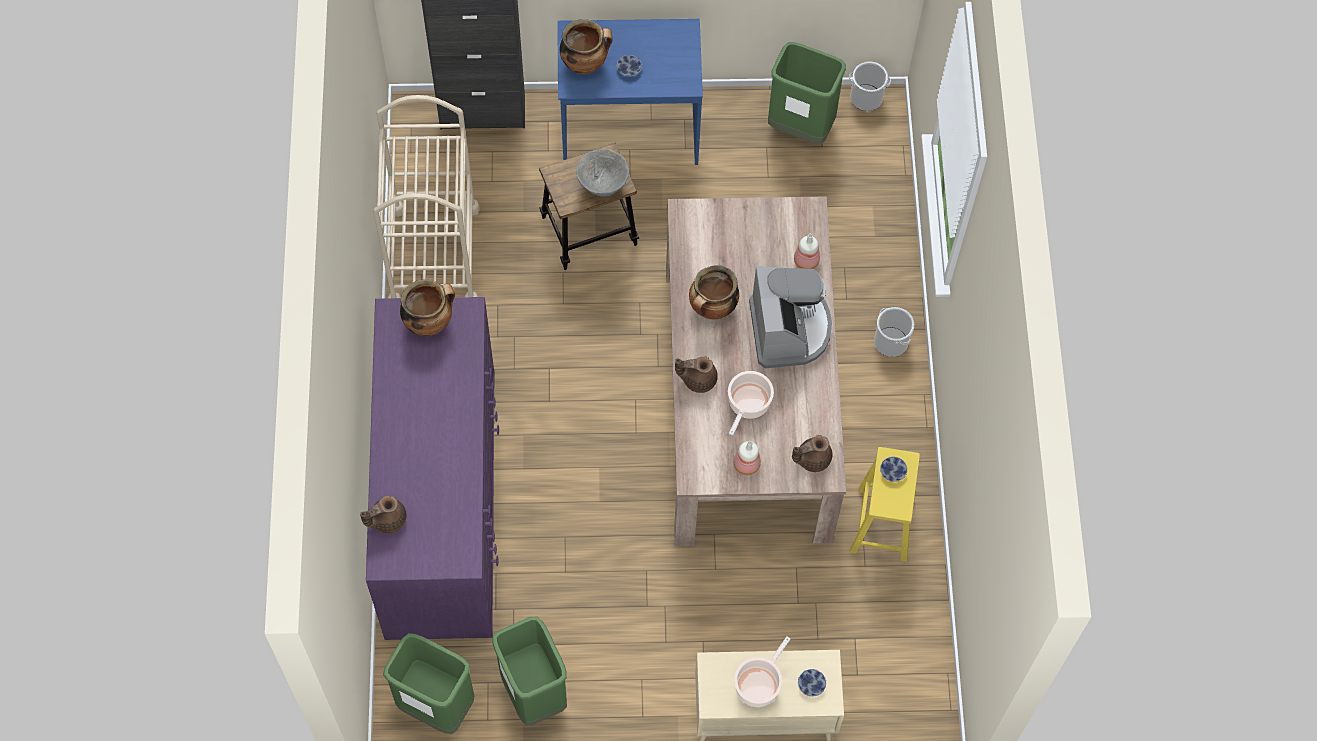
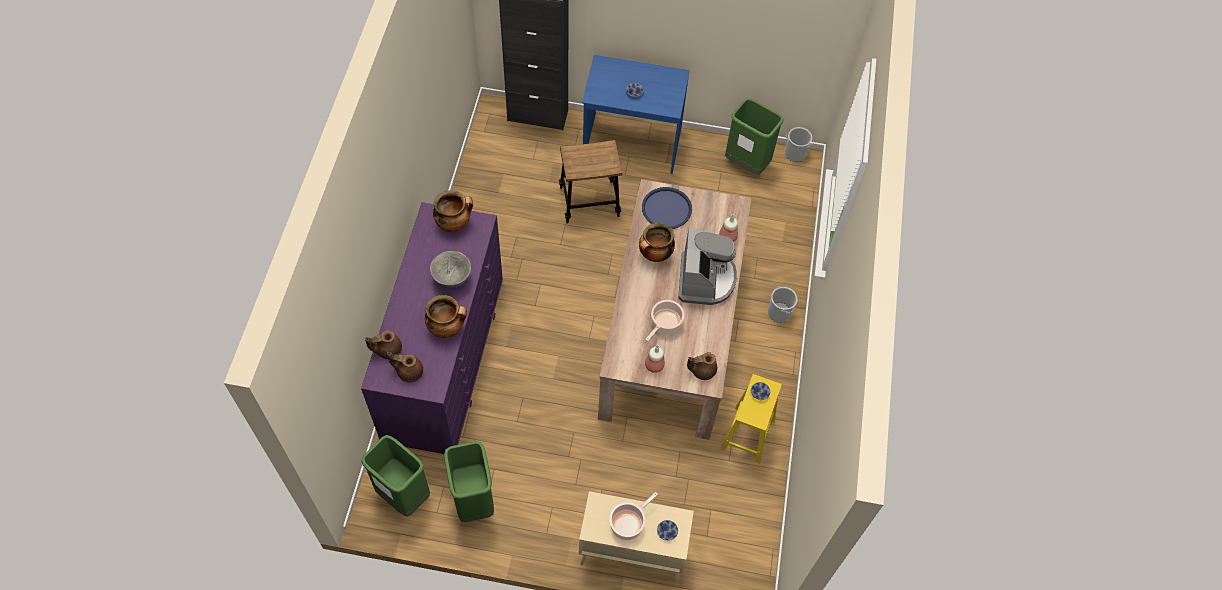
camera: 10 degrees right, 5 degrees down
(434, 256) = (482, 198): beige cart -> none
(585, 63) = (605, 83): cooking pot -> cooking pot (447, 328)
(602, 185) = (600, 165): grey bowl -> grey bowl (452, 279)
(697, 379) = (633, 300): brown teapot -> brown teapot (409, 371)
(713, 236) = (666, 208): none -> blue tray

